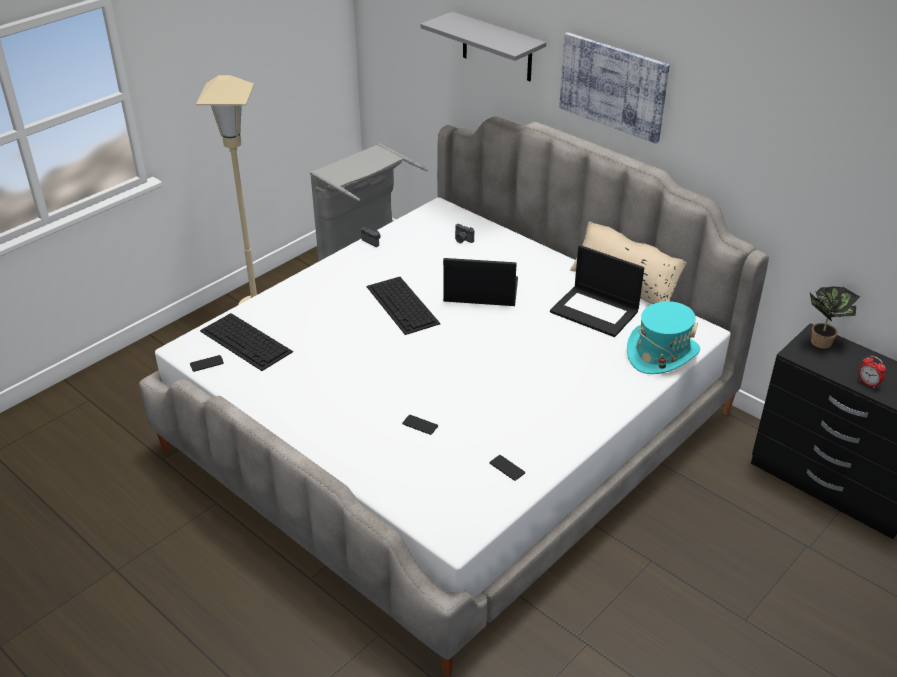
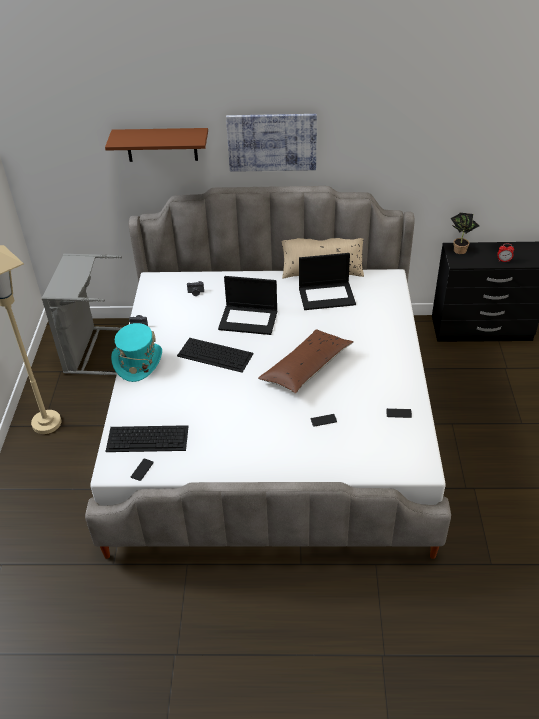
camera: 40 degrees left, 5 degrees up
(472, 367) = (306, 368): none -> brown pillow
(480, 291) = (249, 319): laptop -> laptop turned 135 degrees counterclockwise
(497, 47) = (161, 144): grey shelf -> brown shelf
(662, 353) = (389, 300): turquoise hat -> turquoise hat (138, 362)

